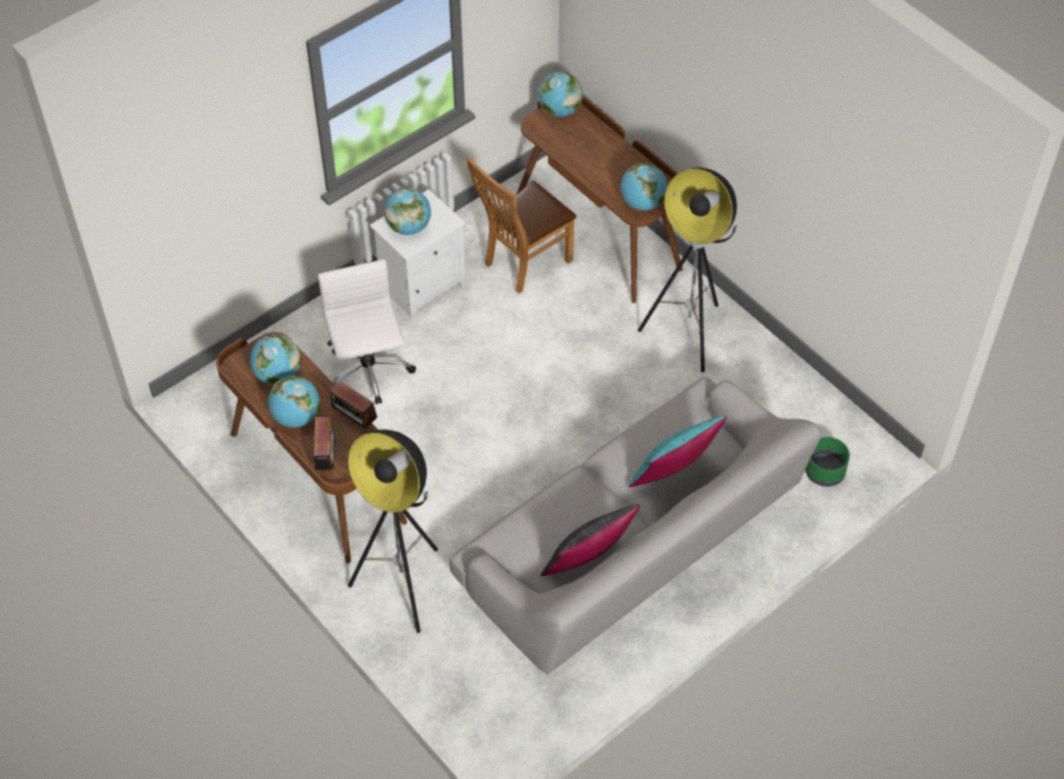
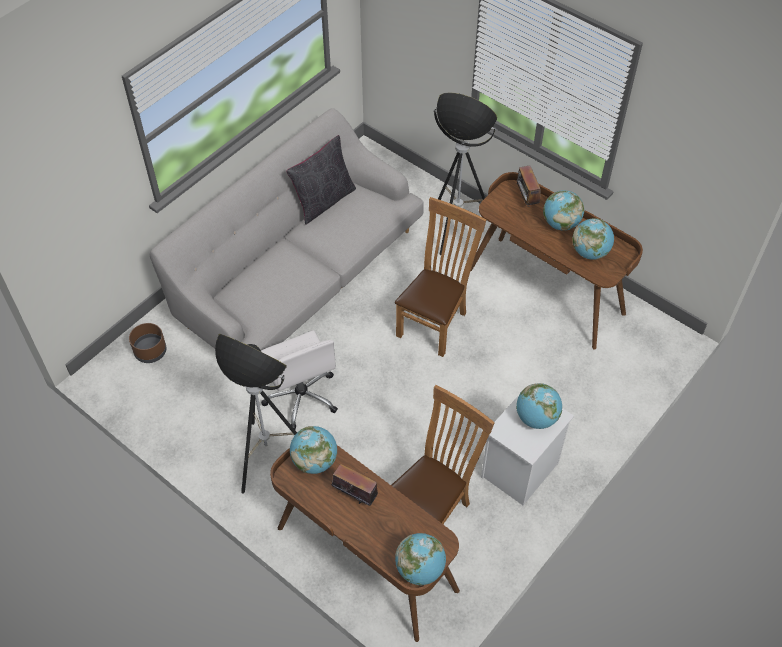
camera: 170 degrees right, 0 degrees up
(355, 420) = (516, 227): radio -> radio (355, 495)
(369, 373) = (537, 379): white office chair -> white office chair (302, 397)
(468, 458) = (435, 322): none -> brown chair
(674, 474) = (267, 265): turquoise pillow -> none
(824, 472) = (150, 351): green planter -> brown planter

